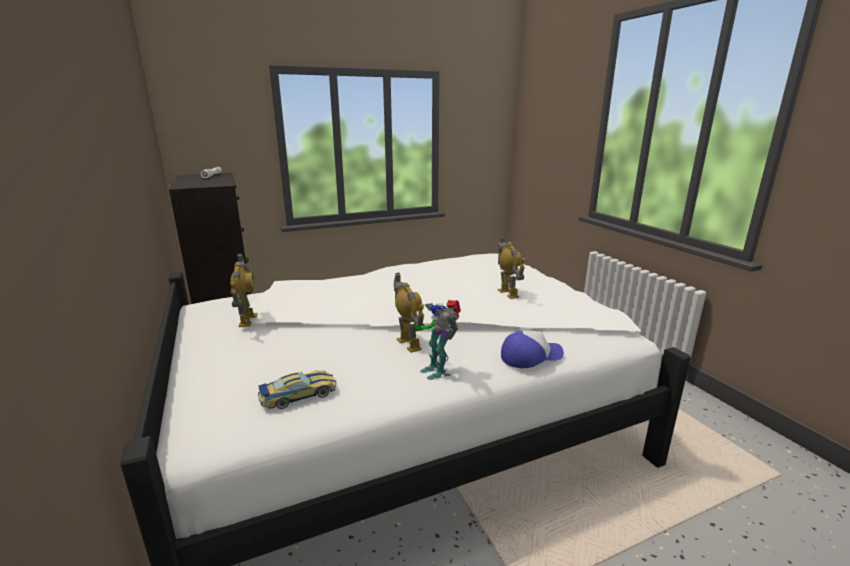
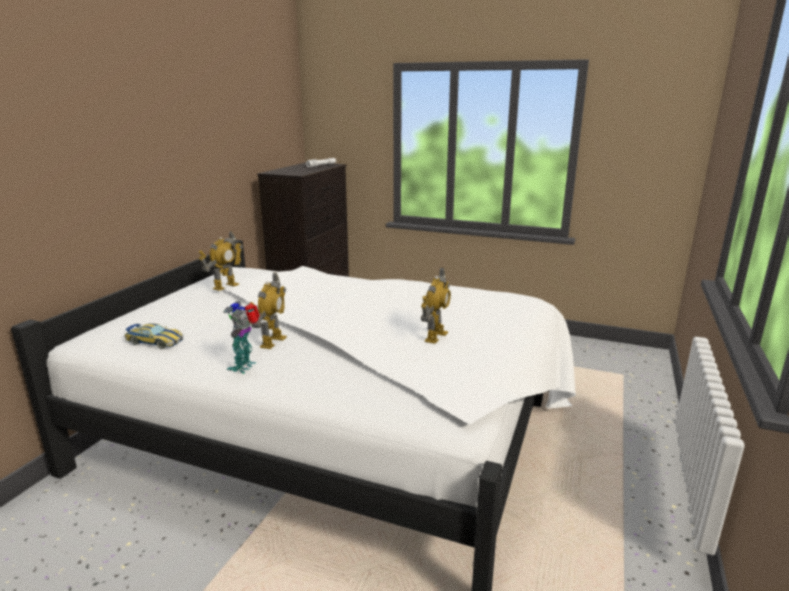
camera: 45 degrees right, 0 degrees up
(530, 356) = (323, 391): cap -> none

